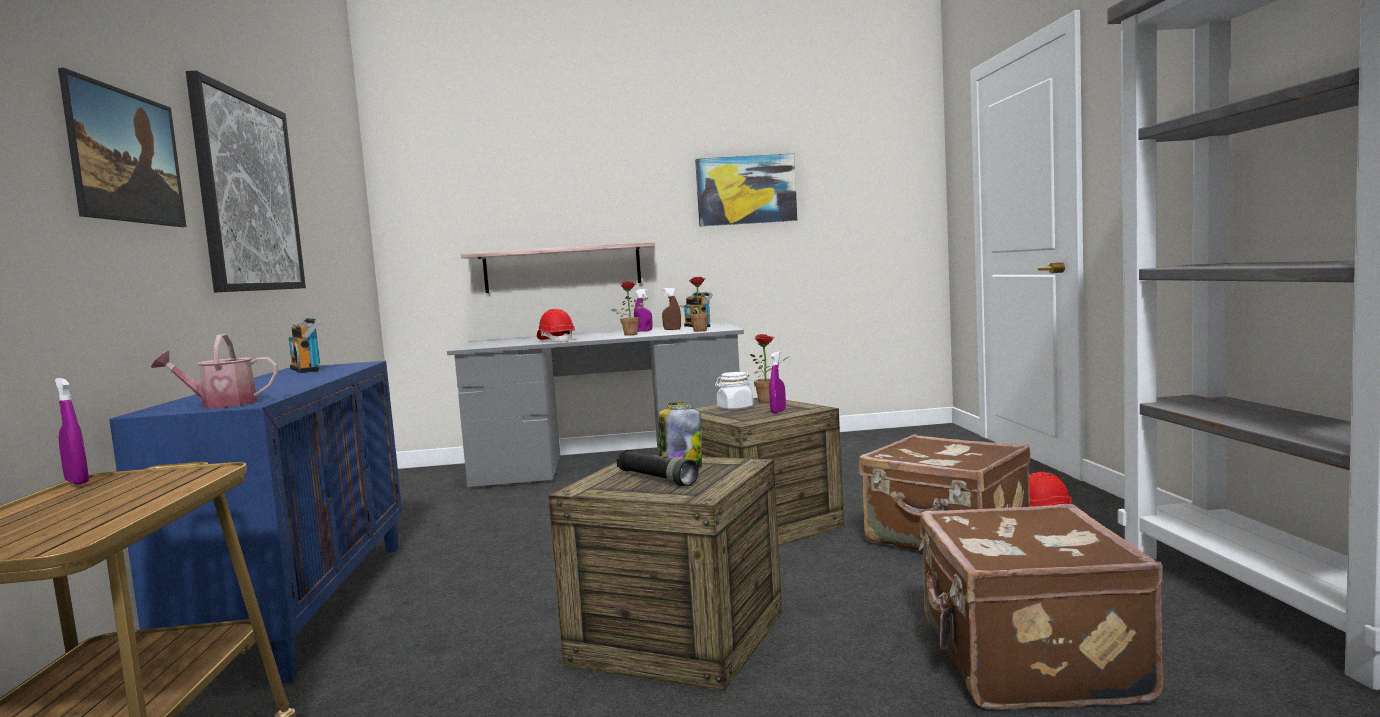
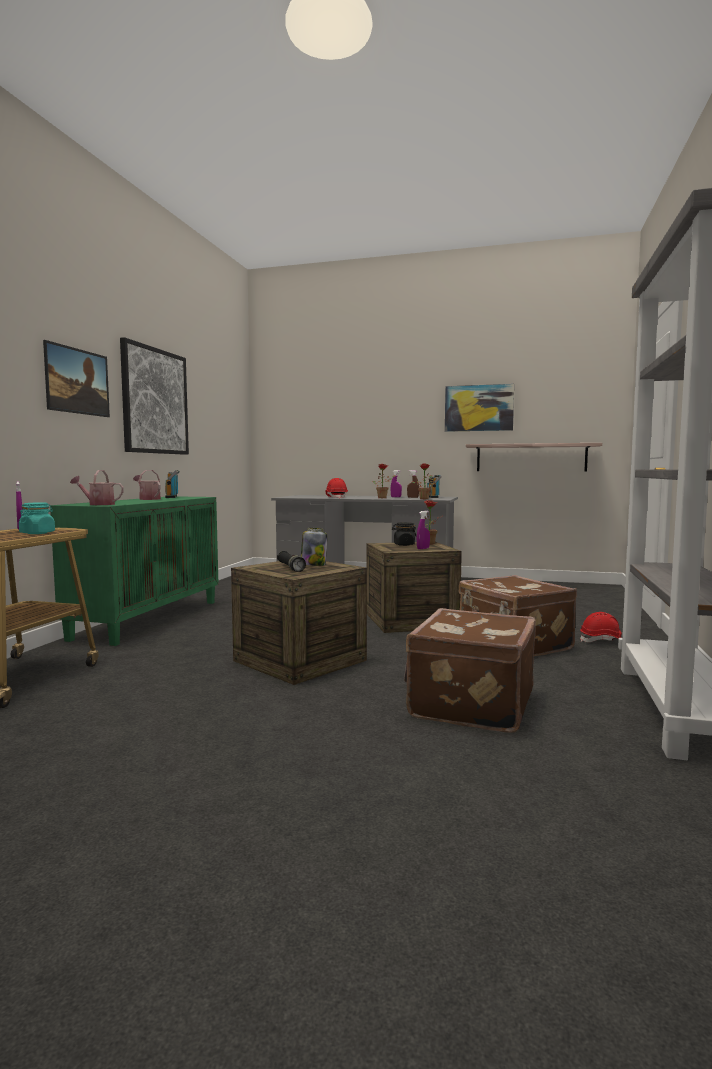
camera: 20 degrees right, 0 degrees up
(143, 489) = (37, 533): none -> turquoise jar
(276, 379) = (148, 499): none -> watering can
(303, 606) = (148, 619): blue cabinet -> green cabinet
(562, 268) = (356, 454): shelf -> shelf (531, 457)
(735, 408) = (404, 544): white jar -> black jar

